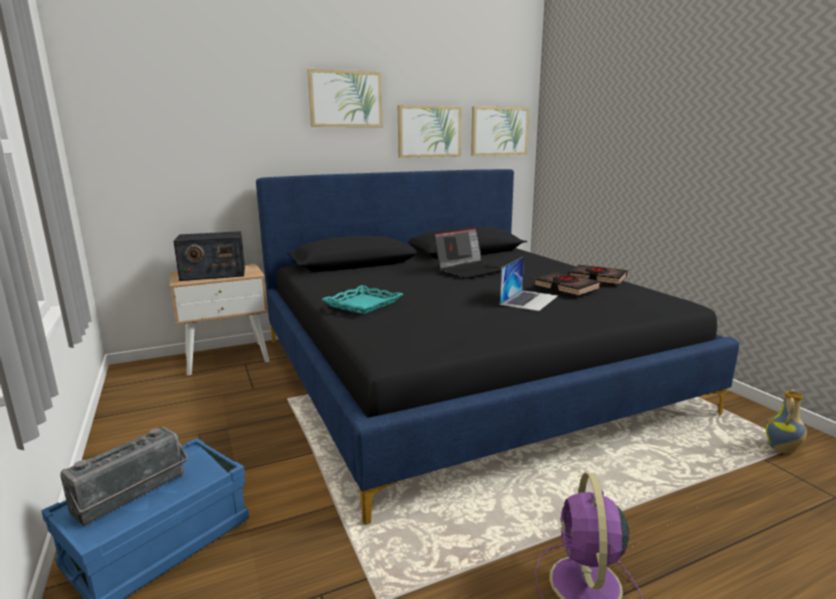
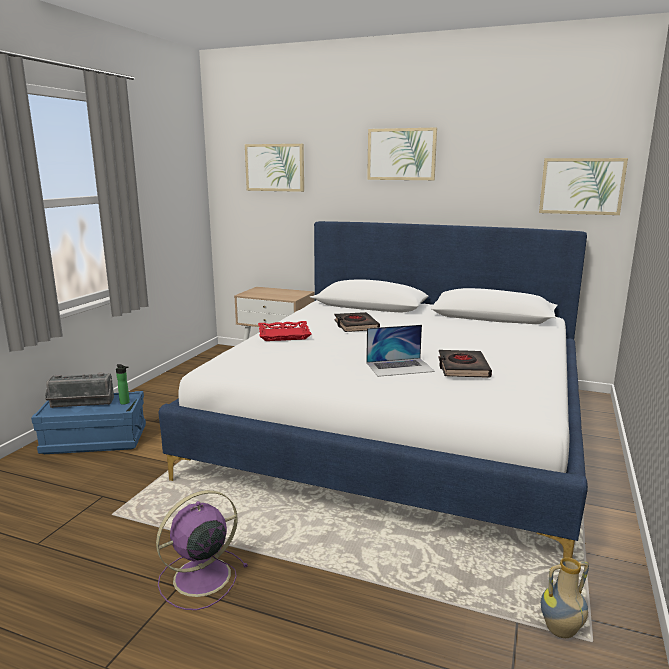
camera: 45 degrees right, 0 degrees up
(202, 462) = (125, 403): none -> bottle
(213, 274) = (272, 293): radio -> none
(363, 304) = (284, 335): turquoise tray -> red tray
(429, 131) = (488, 185): picture -> picture (275, 167)
(460, 372) = (401, 428): black bed -> white bed
(471, 270) = (434, 332): laptop -> none
(597, 278) = (525, 370): black book -> black book (356, 326)

